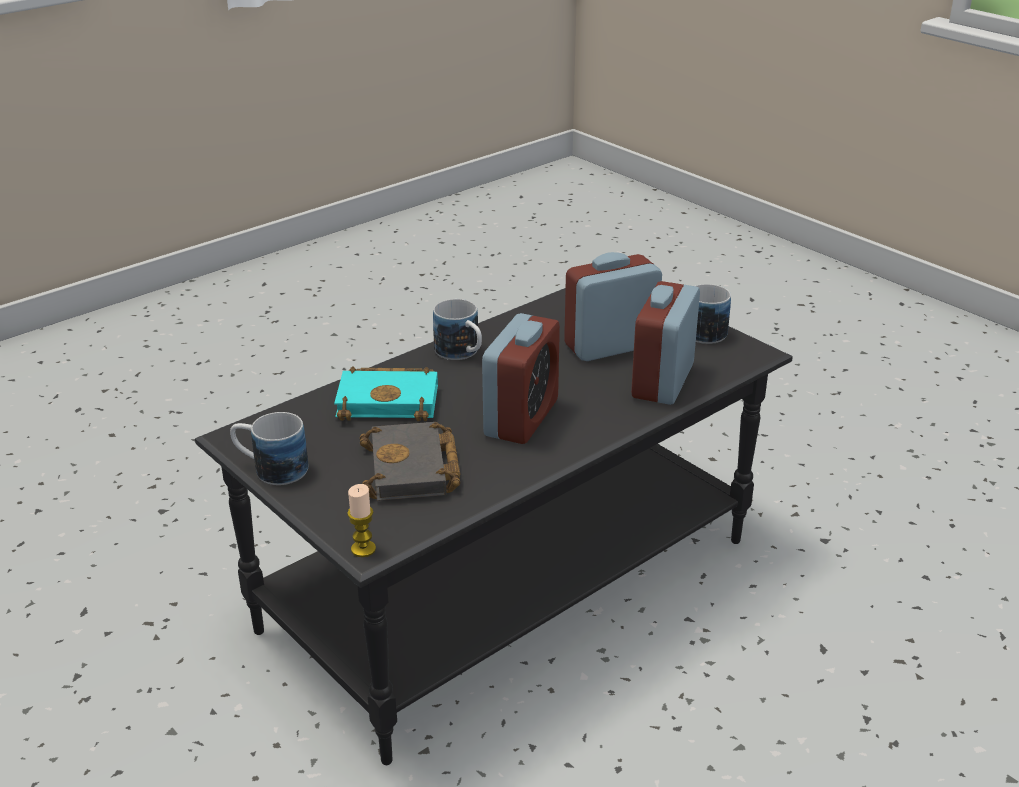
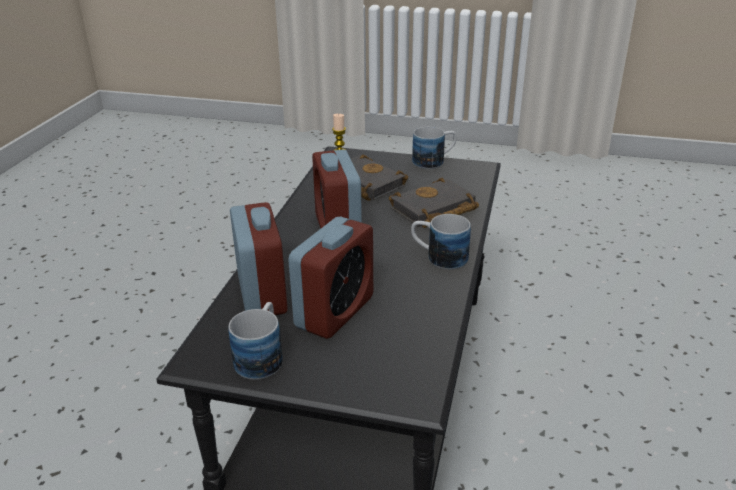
camera: 145 degrees right, 0 degrees up
(391, 400) = (433, 211): turquoise book -> black book

